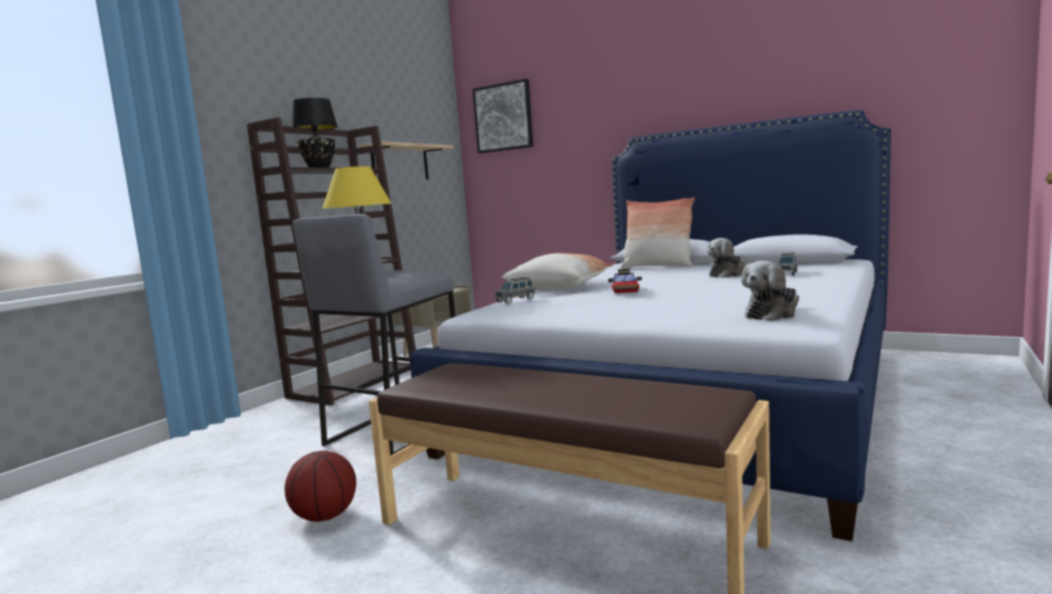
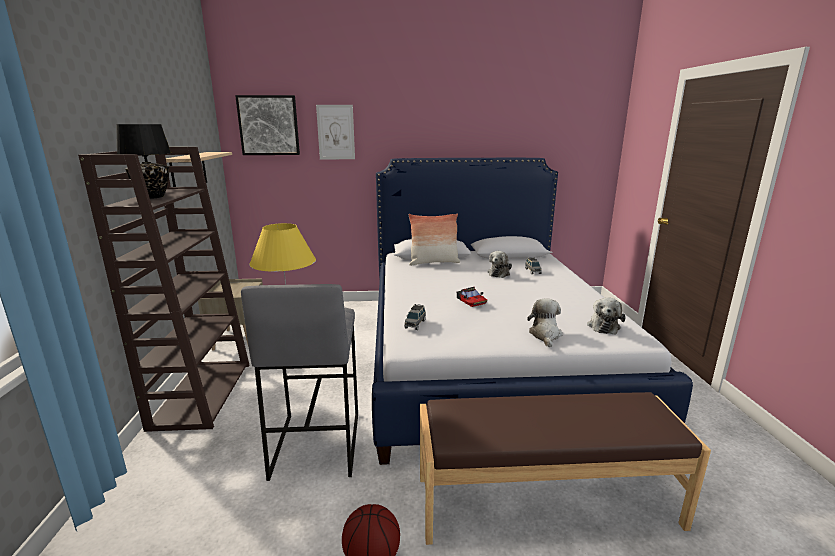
camera: 35 degrees left, 10 degrees up
(560, 287) = (408, 297): pillow -> none
(571, 115) = (336, 132): none -> picture
(658, 316) = (545, 335): none -> plush toy

